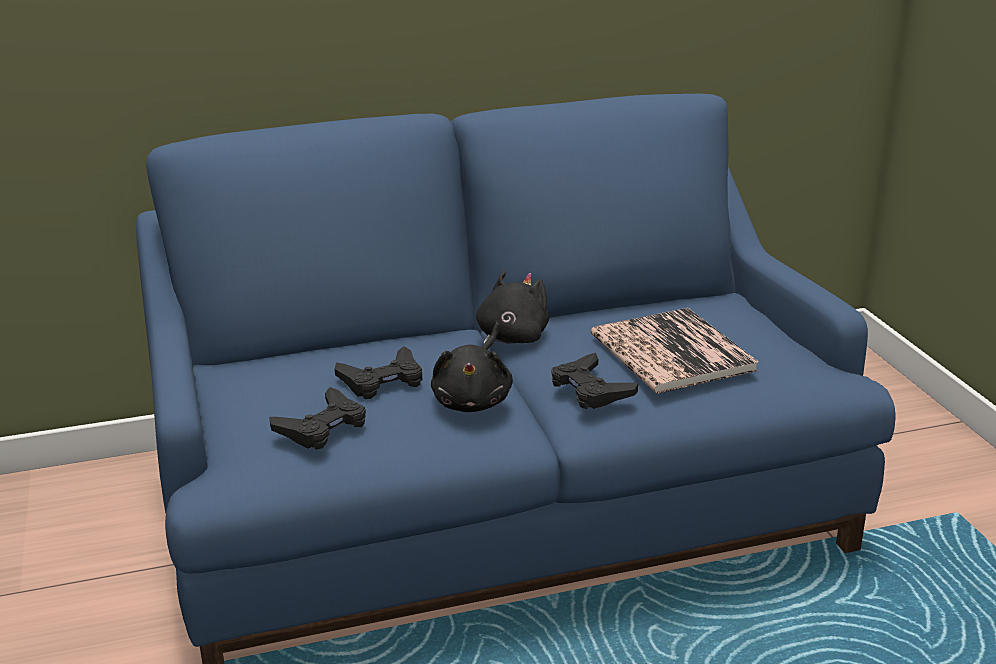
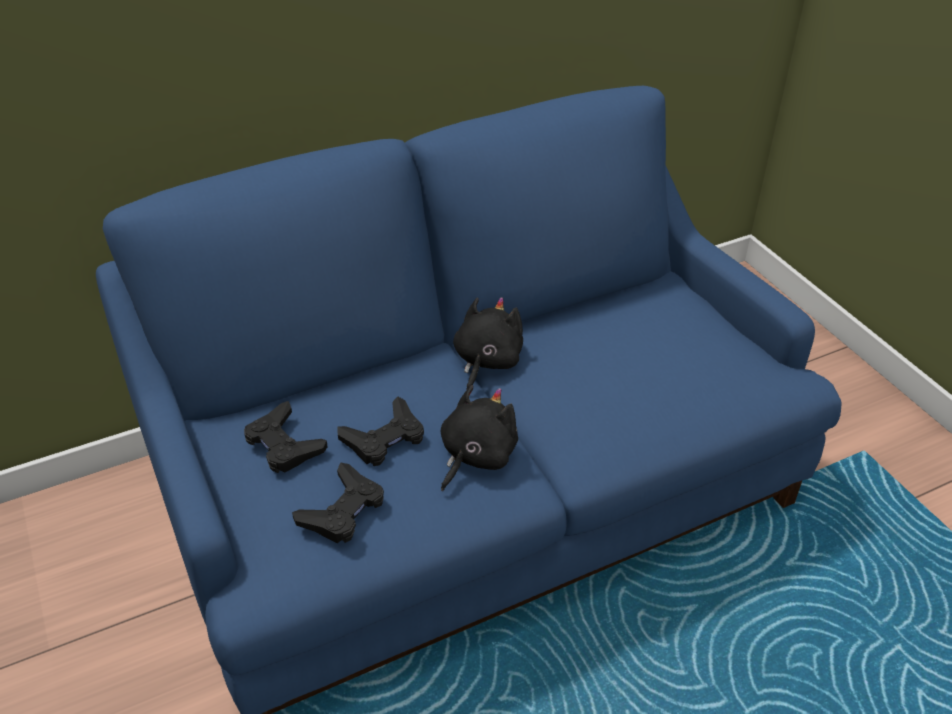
camera: 10 degrees left, 15 degrees up
(472, 403) = (476, 455): black plush toy -> black plush toy turned 135 degrees counterclockwise
(590, 389) = (582, 427): black game controller -> black game controller (284, 444)
(671, 352) = (644, 370): book -> none

